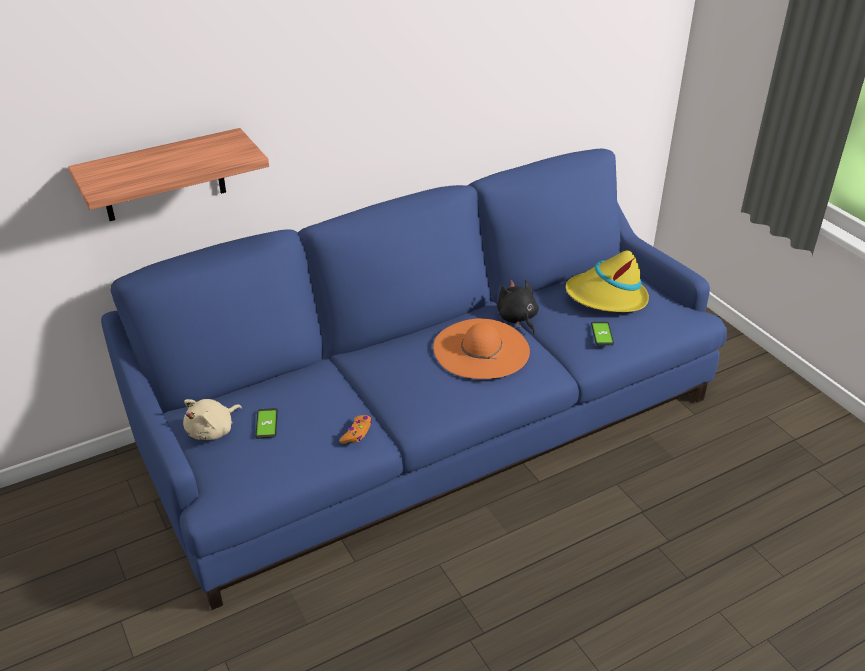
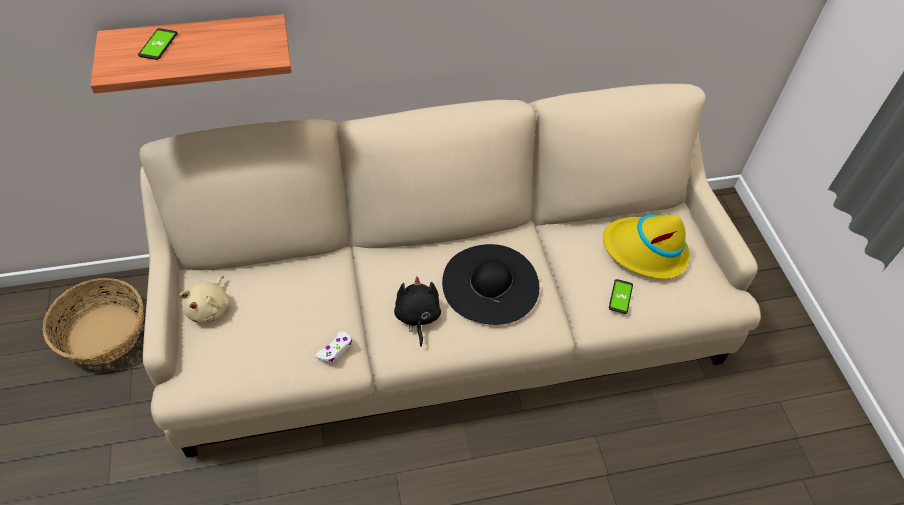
camera: 15 degrees right, 15 degrees up
(69, 525) = (104, 333): none -> basket
(213, 430) = (210, 308): beige plush toy -> beige plush toy turned 45 degrees counterclockwise
(266, 424) = (258, 316): phone -> phone (158, 45)
(357, 433) = (335, 349): orange game controller -> white game controller
(434, 425) = (449, 318): blue sofa -> beige sofa
(481, 349) = (490, 283): orange hat -> black hat
(517, 319) = (545, 252): black plush toy -> black plush toy (417, 317)

